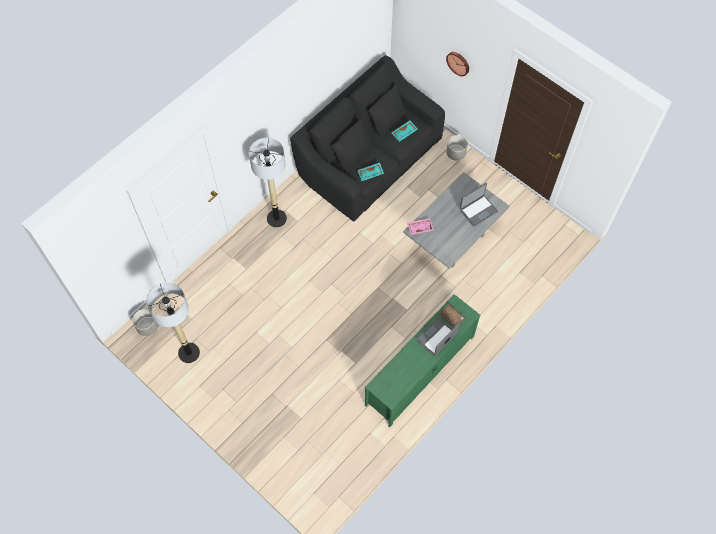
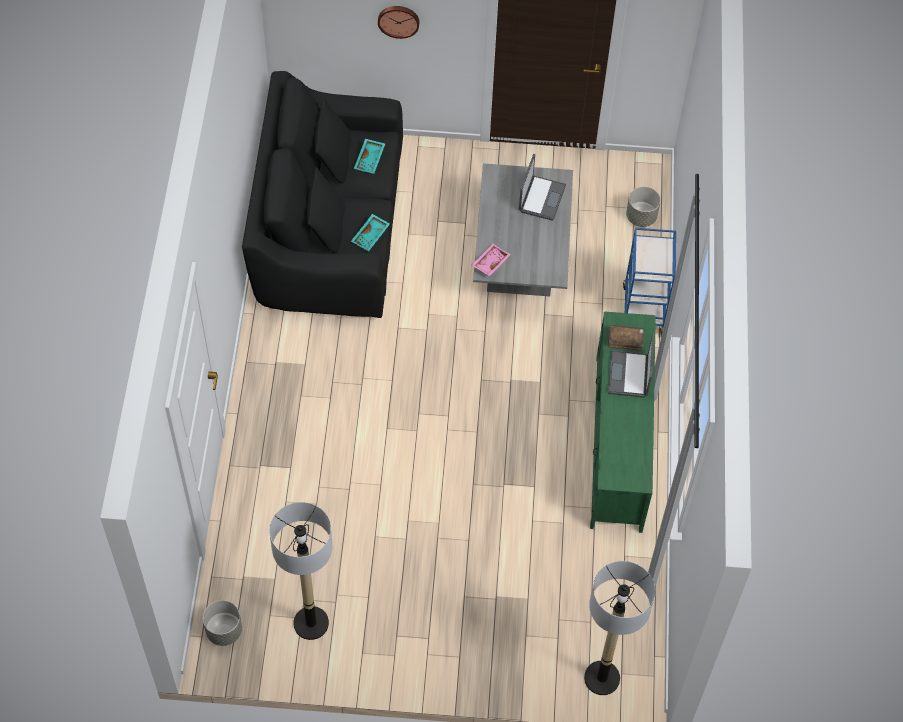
camera: 40 degrees left, 5 degrees down
(276, 219) = (274, 380): floor lamp -> floor lamp (602, 678)
(455, 154) = (433, 157): grey planter -> grey planter (641, 217)
(497, 308) = (643, 309): none -> blue cart

